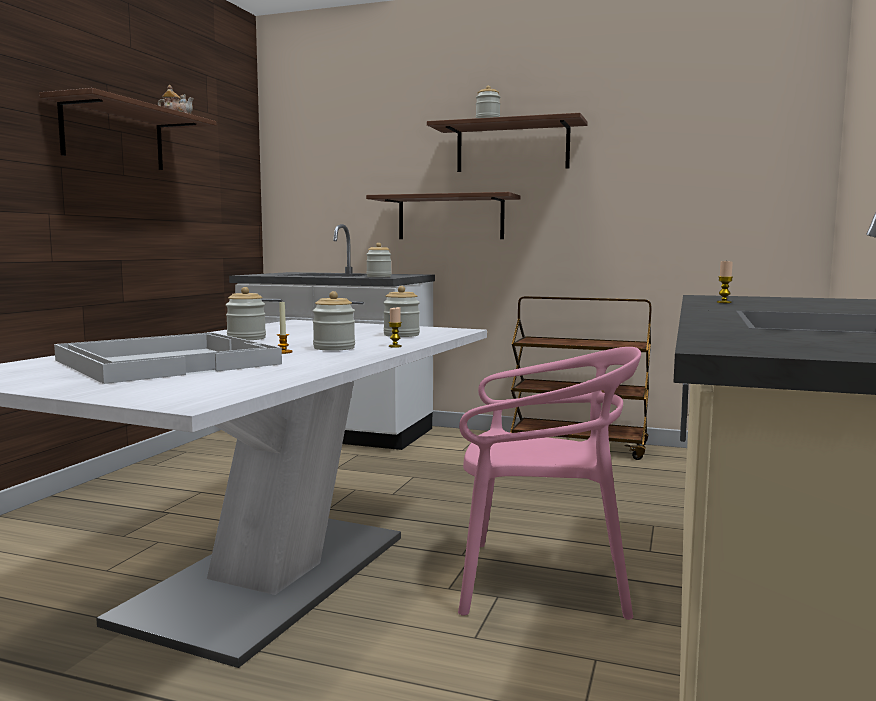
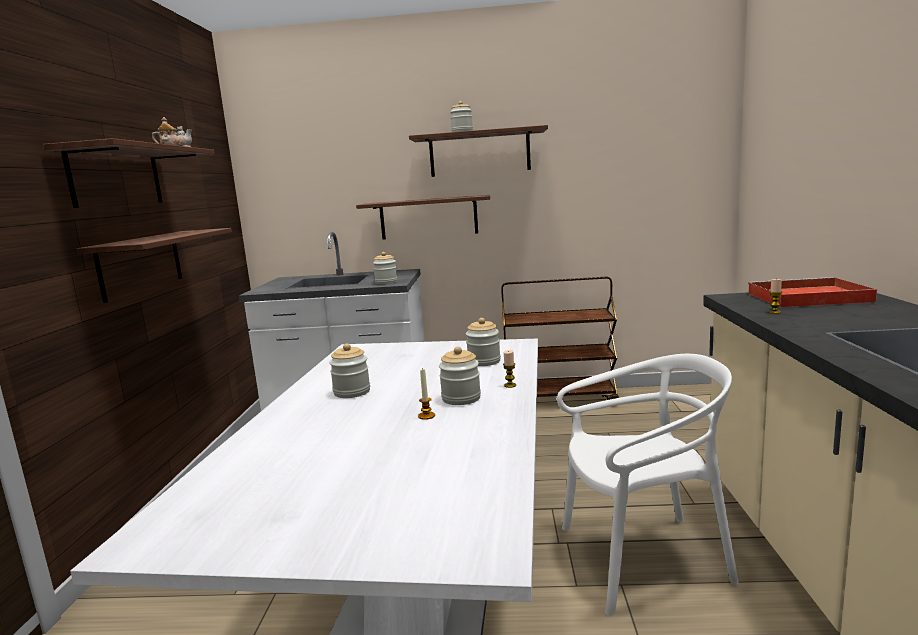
camera: 15 degrees left, 5 degrees up
(127, 223) = (141, 264): none -> shelf
(168, 361) = (341, 459): white tray -> none
(542, 582) = (642, 558): pink chair -> white chair
(794, 300) = (806, 297): none -> red tray

